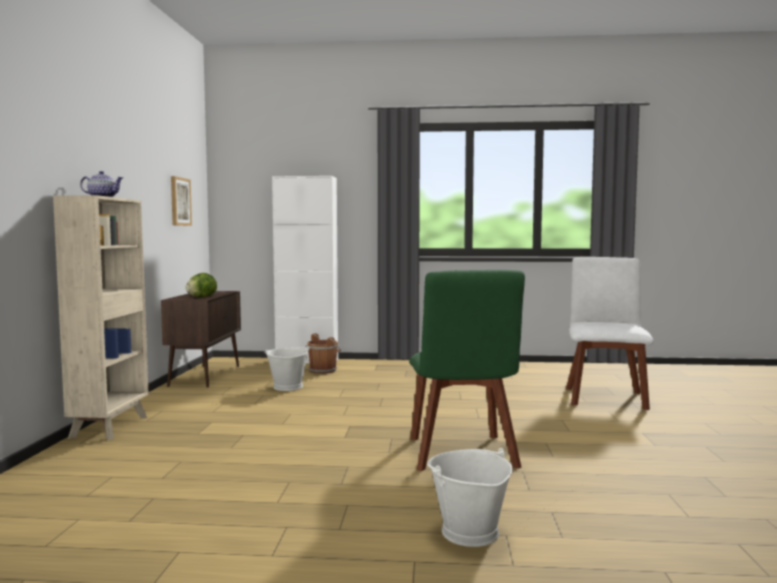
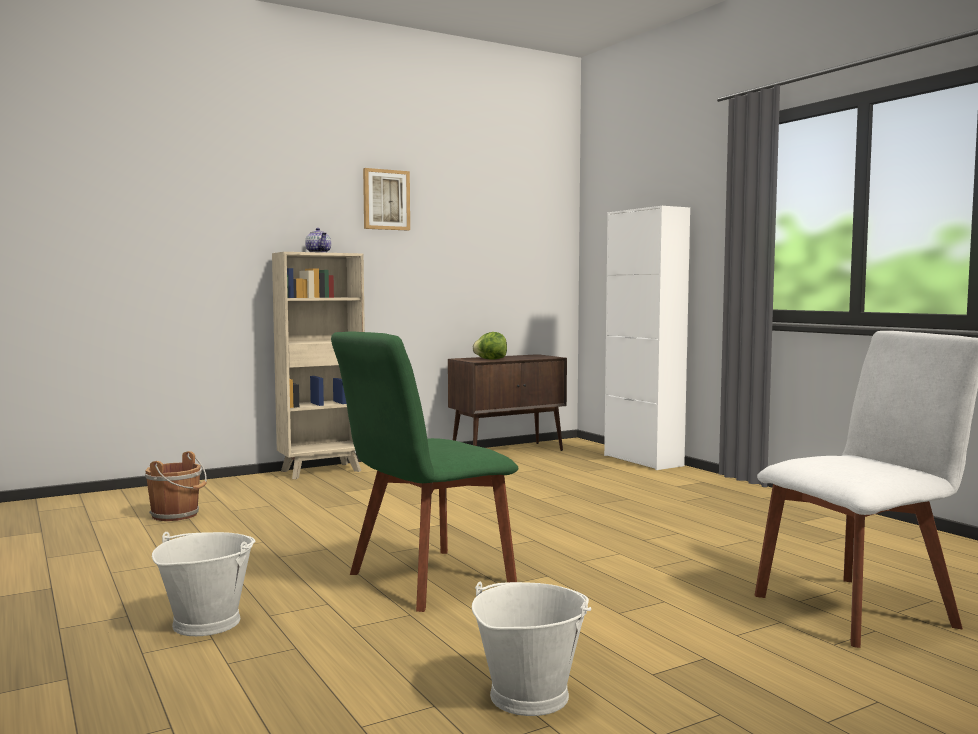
camera: 55 degrees right, 0 degrees up
(180, 201) = (506, 250): picture -> picture (386, 200)
(287, 387) = (530, 478): white bucket -> white bucket (528, 695)
(324, 370) = (623, 473): brown bucket -> brown bucket (177, 515)

